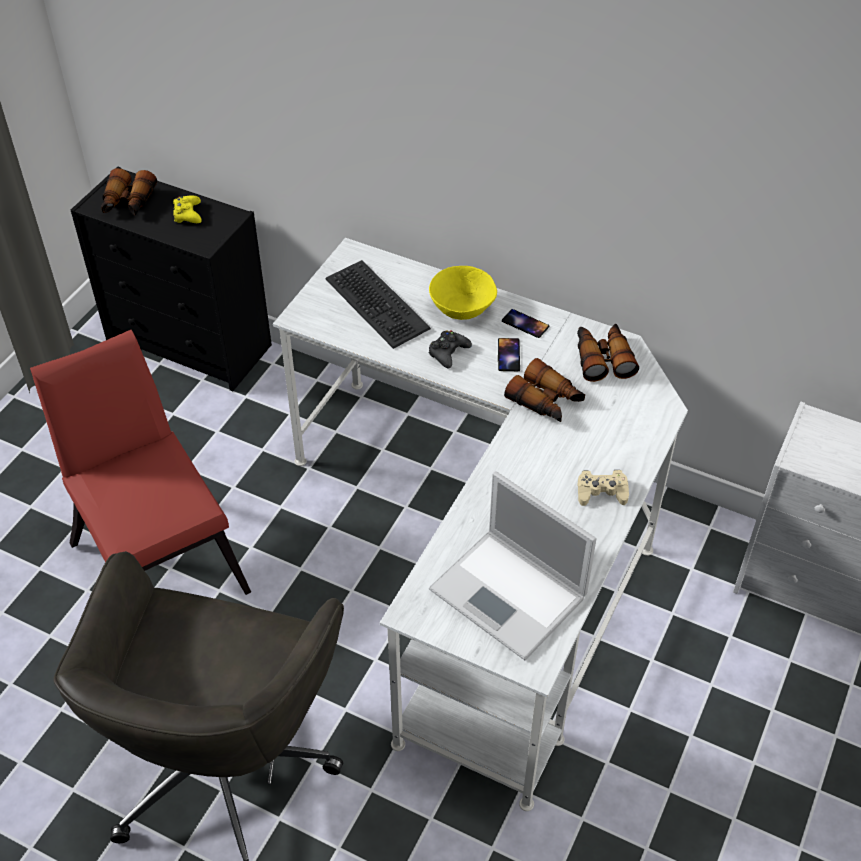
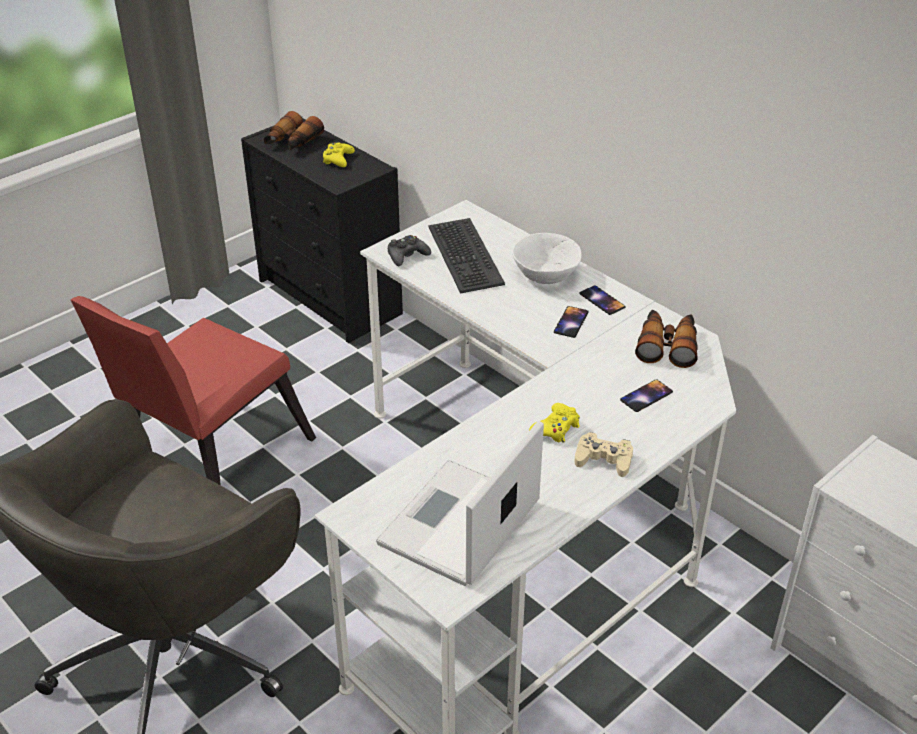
camera: 20 degrees right, 10 degrees down
(157, 557) = (209, 461): red chair -> red chair turned 135 degrees counterclockwise
(448, 353) = (511, 308): black game controller -> black game controller (407, 256)
(461, 309) = (544, 276): yellow bowl -> white bowl
(510, 594) = (458, 525): laptop -> laptop turned 60 degrees clockwise
(546, 401) = (588, 369): binoculars -> none
(547, 472) = (556, 428): none -> yellow game controller
(608, 416) = (646, 396): none -> phone

